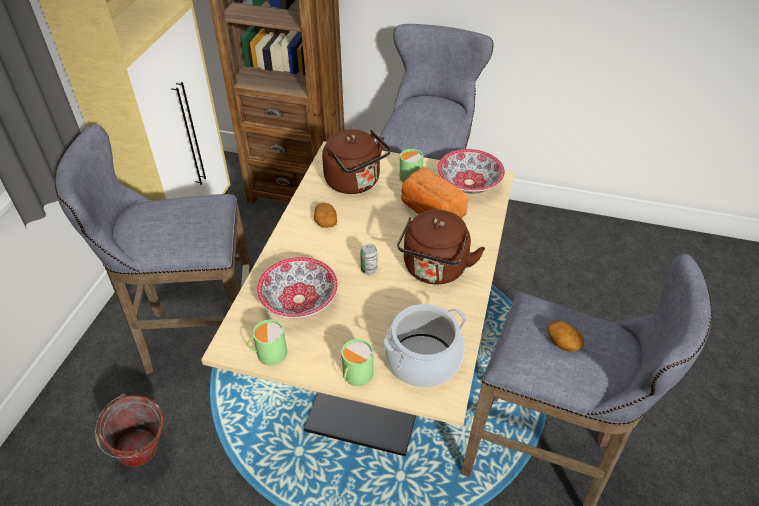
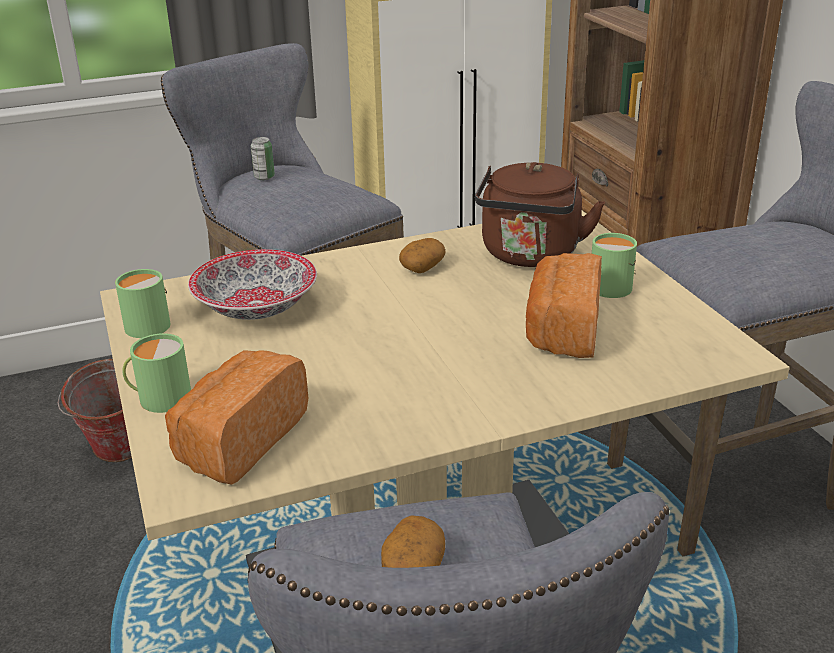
camera: 55 degrees right, 15 degrees down
(369, 269) = (371, 331): can -> can (264, 177)
(422, 360) = (238, 441): cooking pot -> bread
(434, 270) = (438, 381): brown kettle -> none
(468, 183) = (681, 336): bowl -> none

